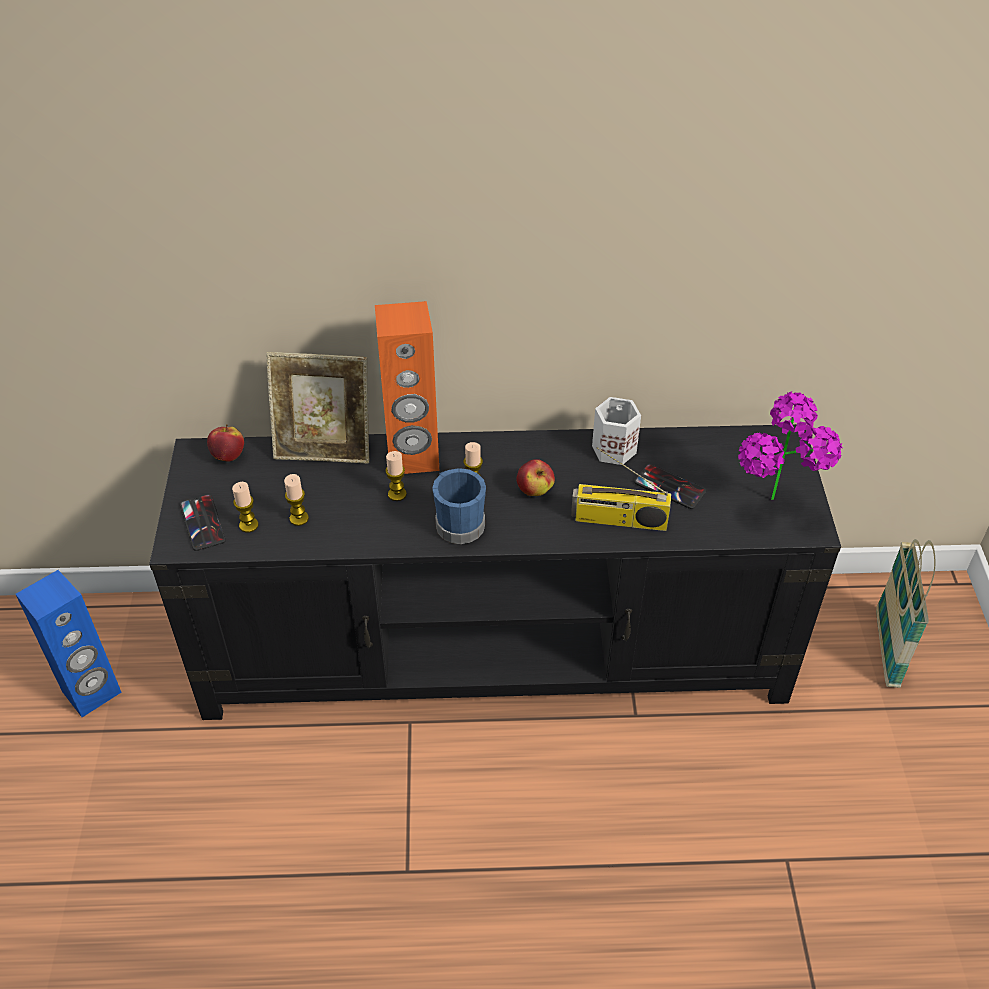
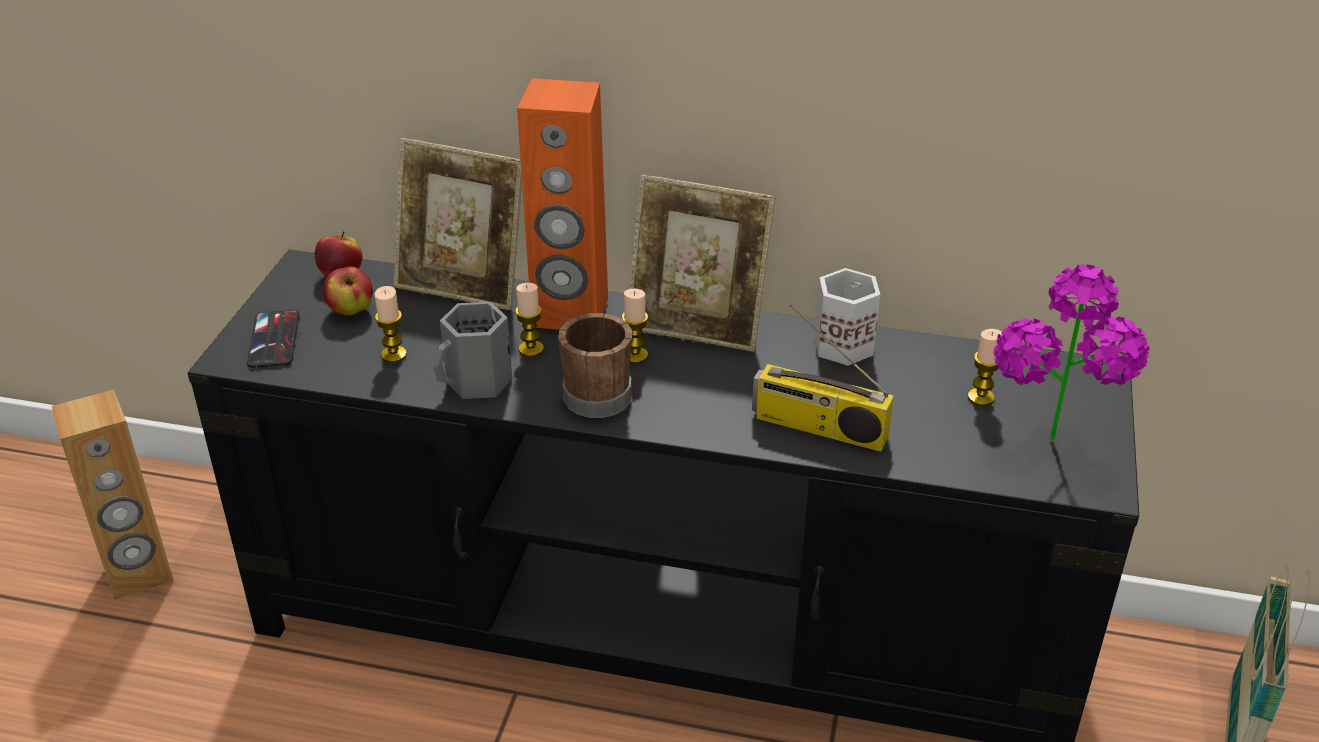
camera: 15 degrees right, 10 degrees down
(92, 692) = (139, 573): blue speaker -> brown speaker
(248, 525) = (328, 351): candle -> candle (980, 397)
(370, 530) = (478, 382): none -> grey mug
(457, 521) = (596, 392): blue mug -> brown mug
(507, 452) = (697, 327): none -> picture frame
(534, 491) = (715, 375): apple -> apple (351, 311)
(670, 487) = (906, 401): phone -> none

